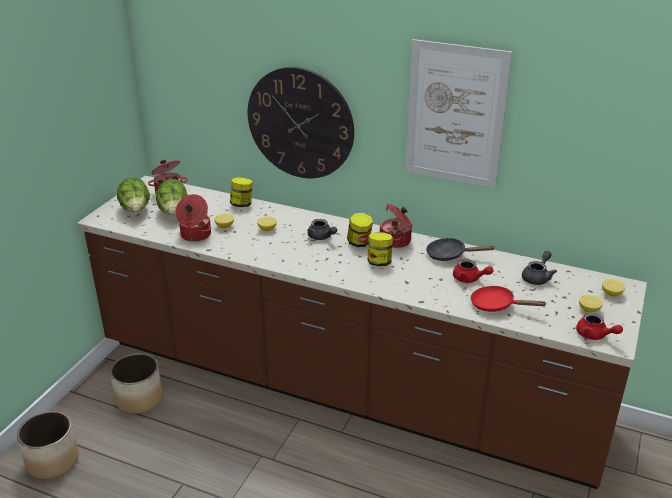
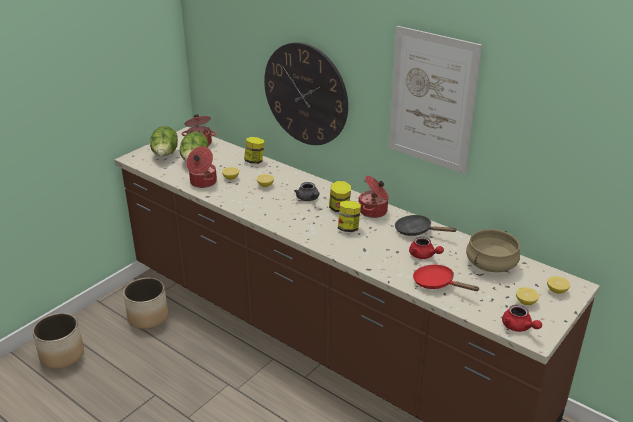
camera: 15 degrees right, 0 degrees up
(537, 277) = (490, 264): grey teapot -> beige cooking pot

